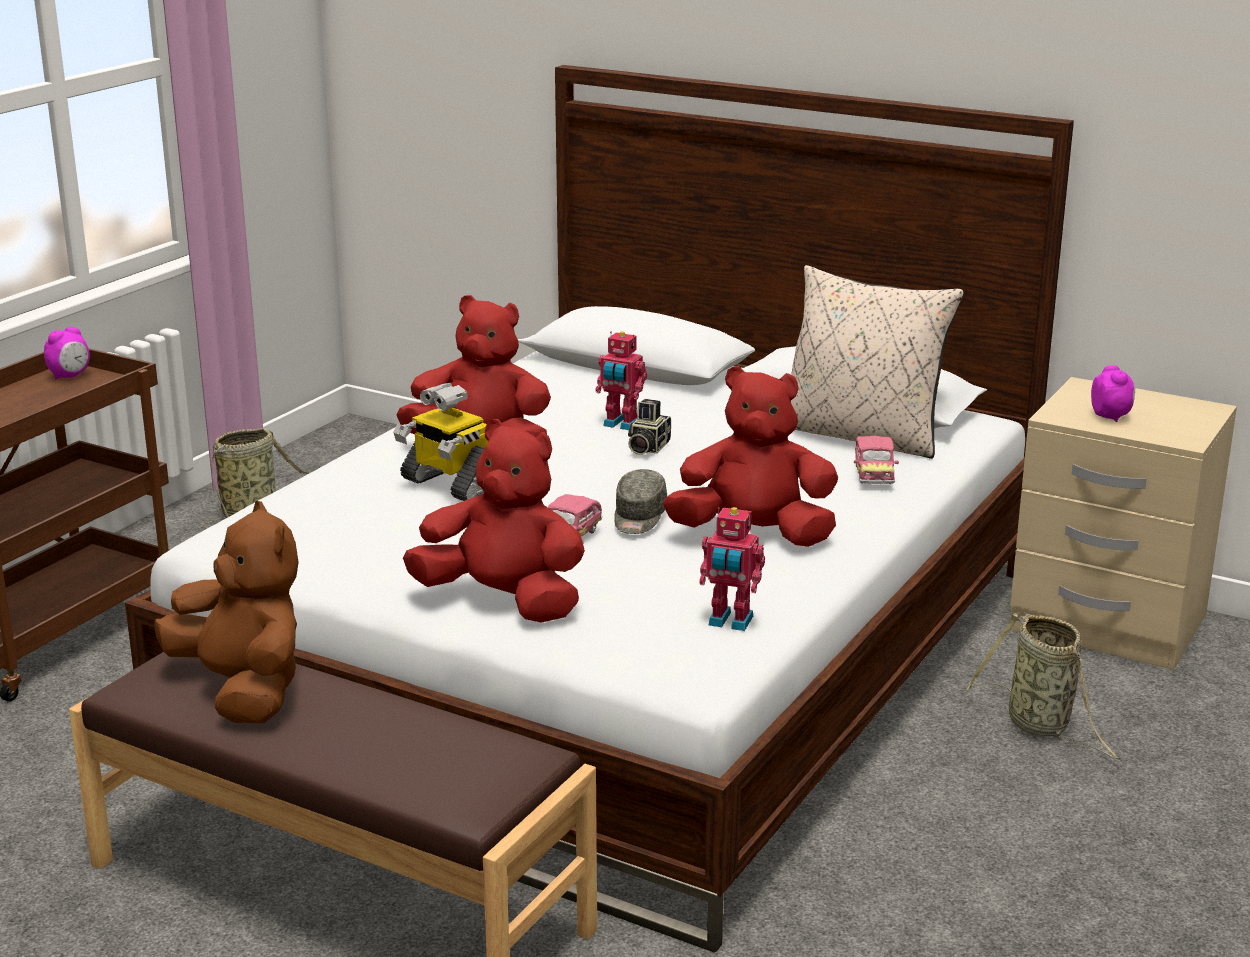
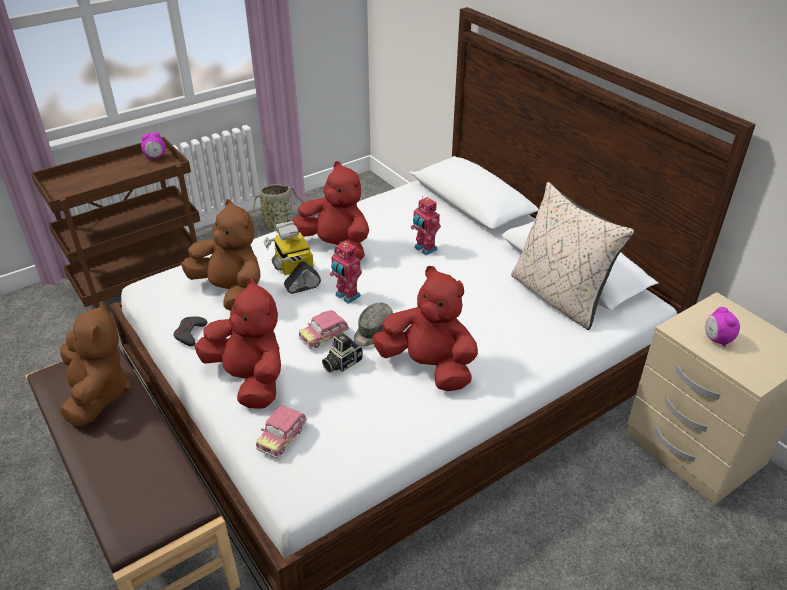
camera: 25 degrees right, 15 degrees up
(349, 576) = (190, 333): none -> grey game controller
(367, 520) = (231, 292): none -> brown plush toy
(647, 447) = (423, 272): camera -> camera (341, 363)
(730, 622) = (355, 442): toy robot -> toy robot (346, 296)
(874, 474) = (539, 334): toy car -> toy car (282, 437)
(1042, 727) = (595, 523): basket -> none
(1111, 416) = (716, 339): alarm clock -> alarm clock turned 150 degrees clockwise

